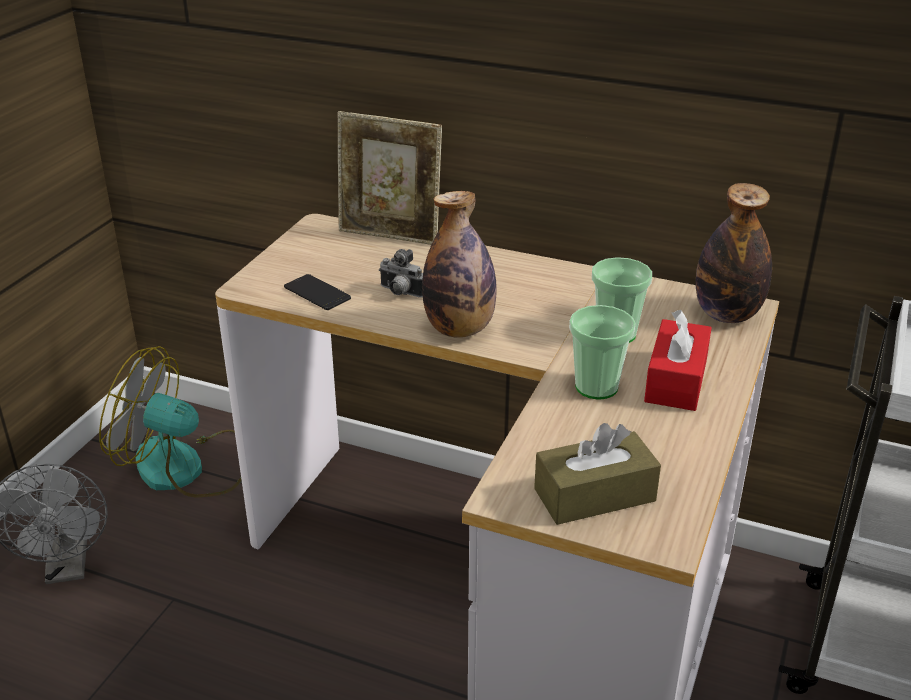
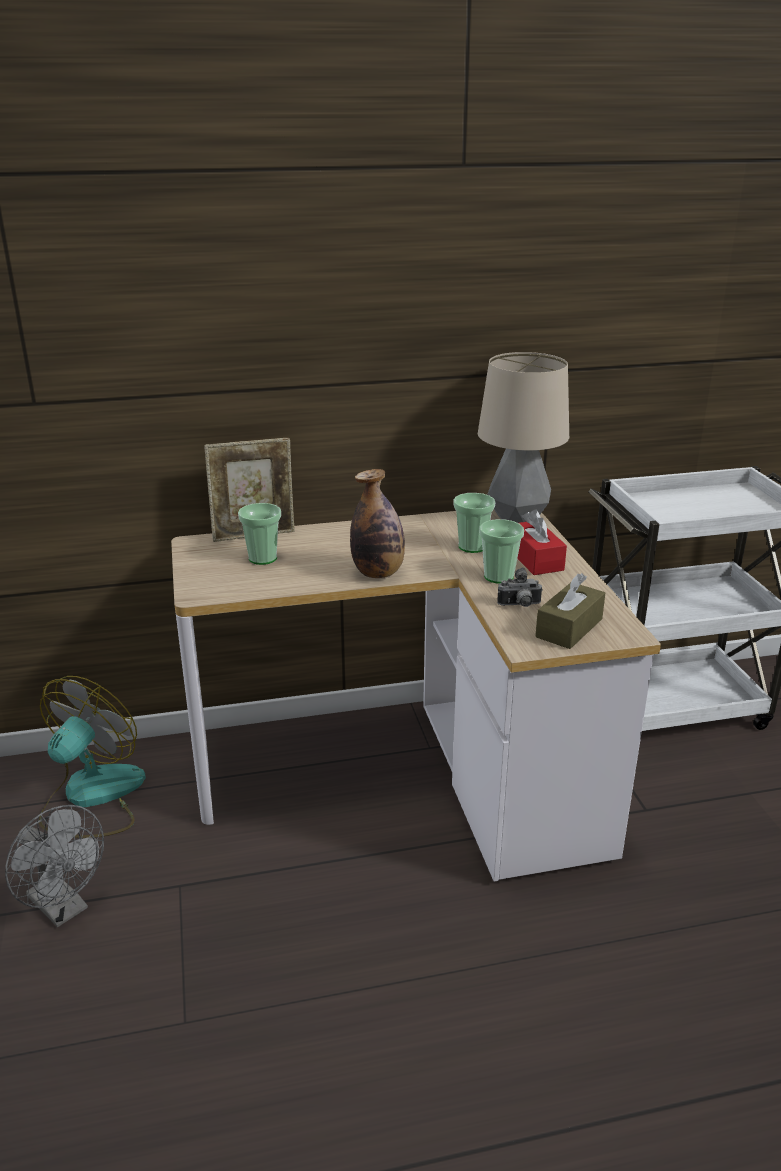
camera: 35 degrees left, 5 degrees down
(186, 468) = (91, 797): fan -> fan turned 135 degrees clockwise
(317, 293) = (253, 583): phone -> none
(363, 267) = (262, 558): none -> cup
(400, 293) = (311, 565): camera -> camera (519, 605)
(727, 314) = (517, 518): bottle -> table lamp

